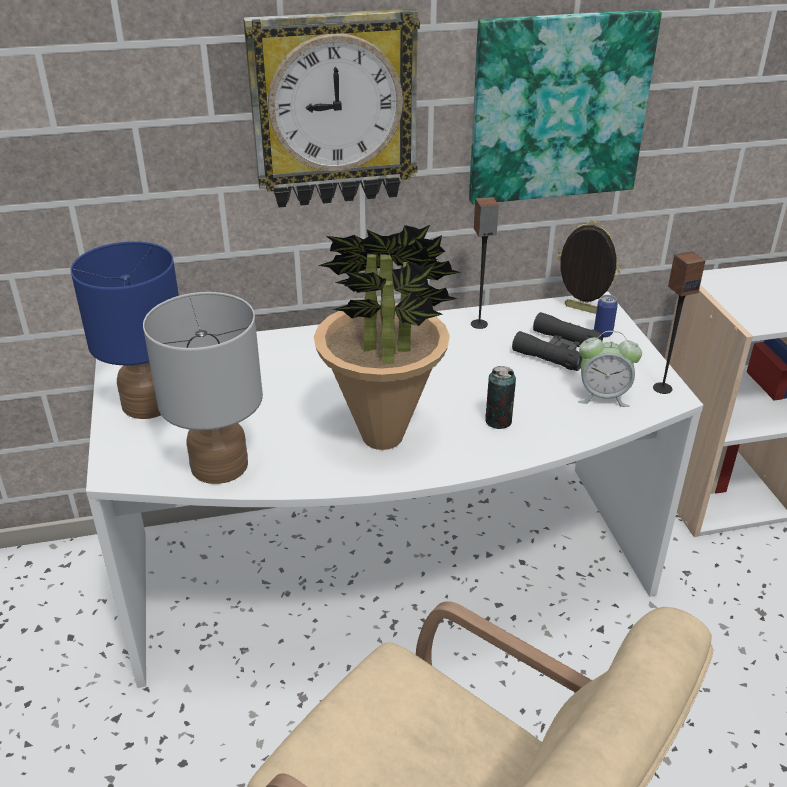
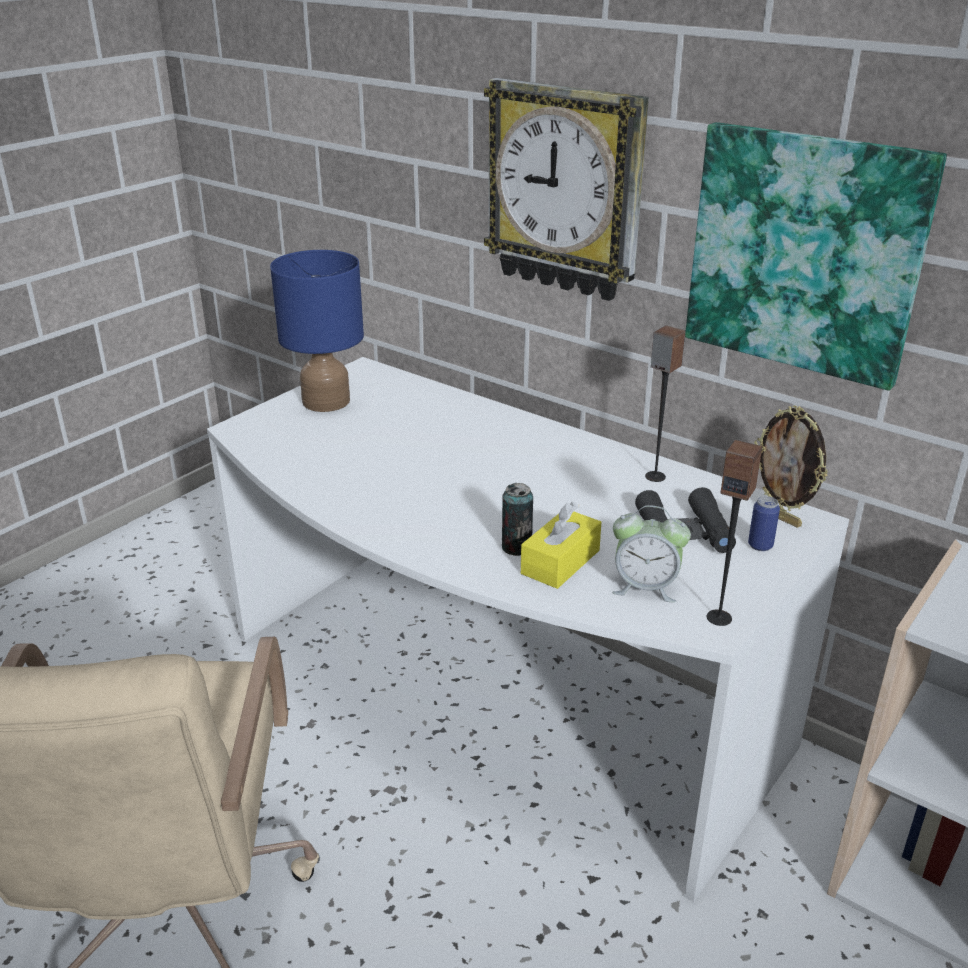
camera: 50 degrees right, 5 degrees down
(220, 465) = (291, 458): grey table lamp -> none
(383, 437) = (415, 504): potted plant -> none
(537, 413) = (560, 562): none -> yellow tissue box
(581, 310) = (781, 517): picture frame -> picture frame turned 150 degrees clockwise
(603, 396) = (645, 587): alarm clock -> alarm clock turned 45 degrees counterclockwise

